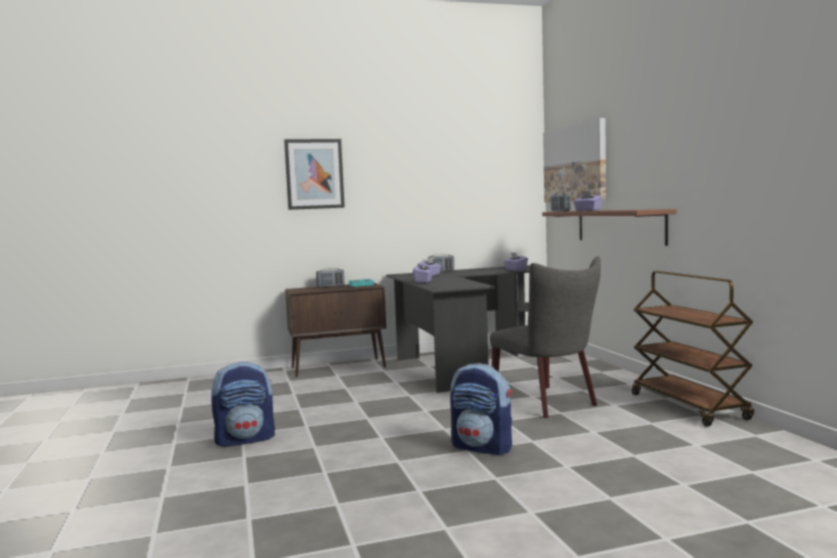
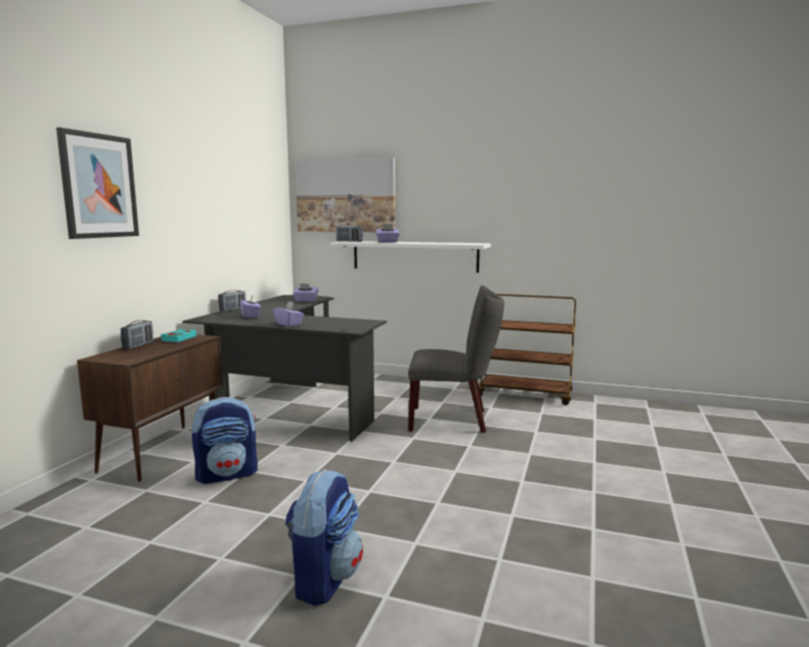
camera: 55 degrees left, 5 degrees up
(483, 447) = (521, 473): backpack -> backpack (227, 474)
(619, 226) = (414, 256): brown shelf -> white shelf

